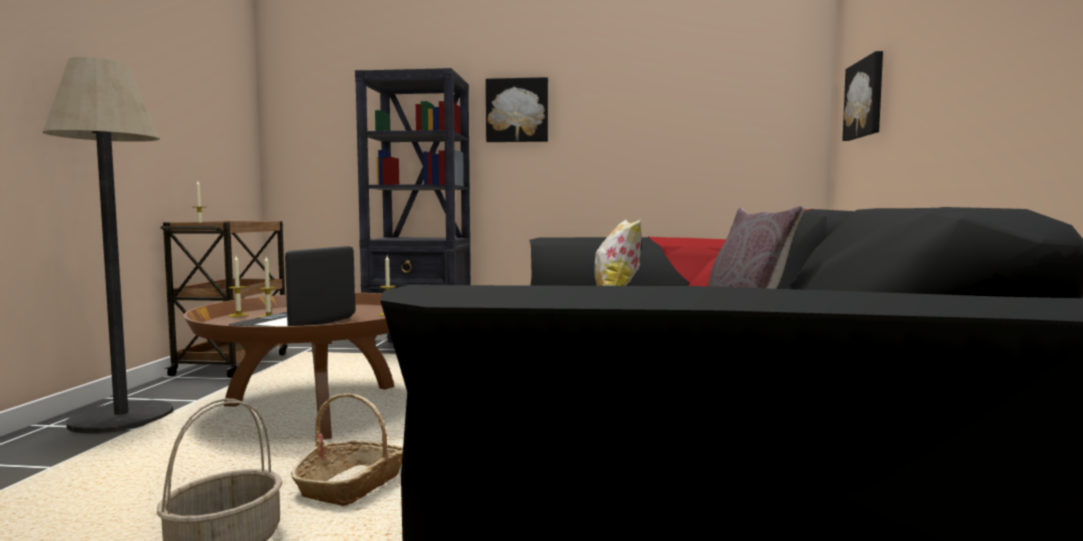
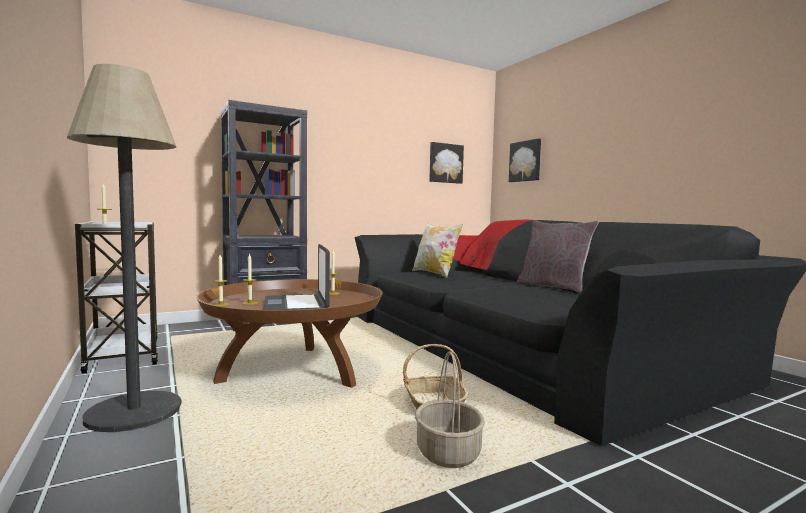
camera: 35 degrees left, 0 degrees up
(233, 363) = (123, 354): brown cart -> white cart
(517, 110) = (325, 144): picture -> picture (445, 163)

